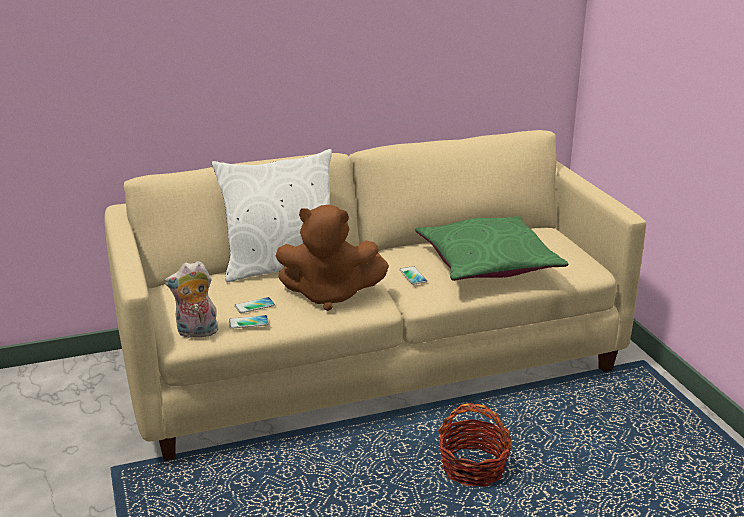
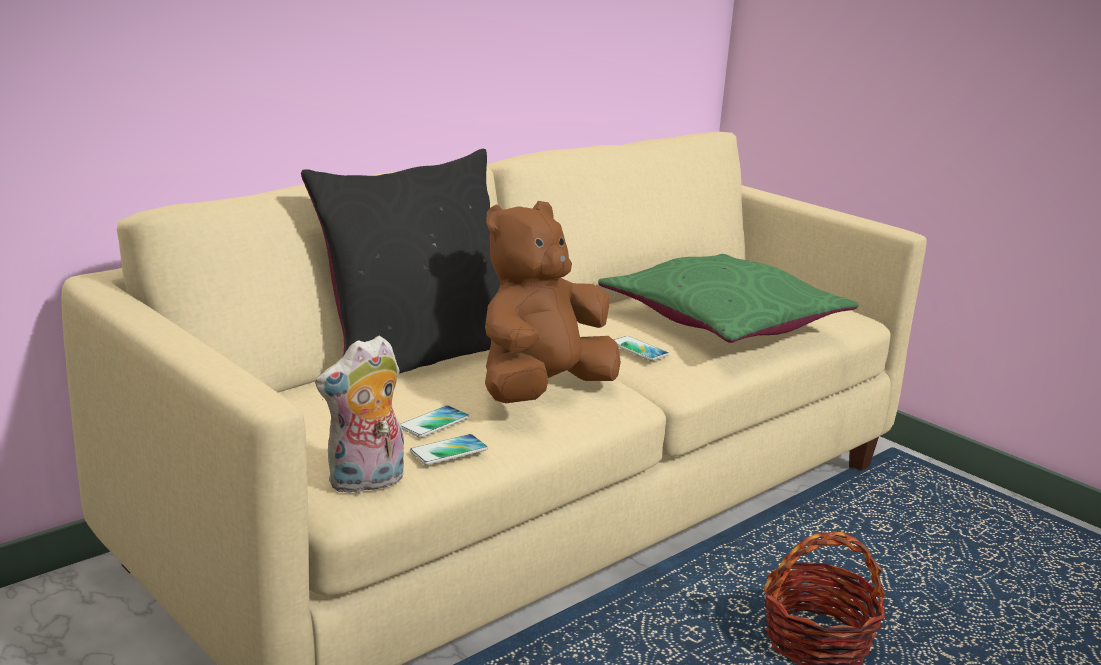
camera: 25 degrees left, 5 degrees down
(281, 266) = (415, 358): white pillow -> black pillow
(329, 295) = (541, 391): brown plush toy -> brown plush toy turned 150 degrees clockwise

